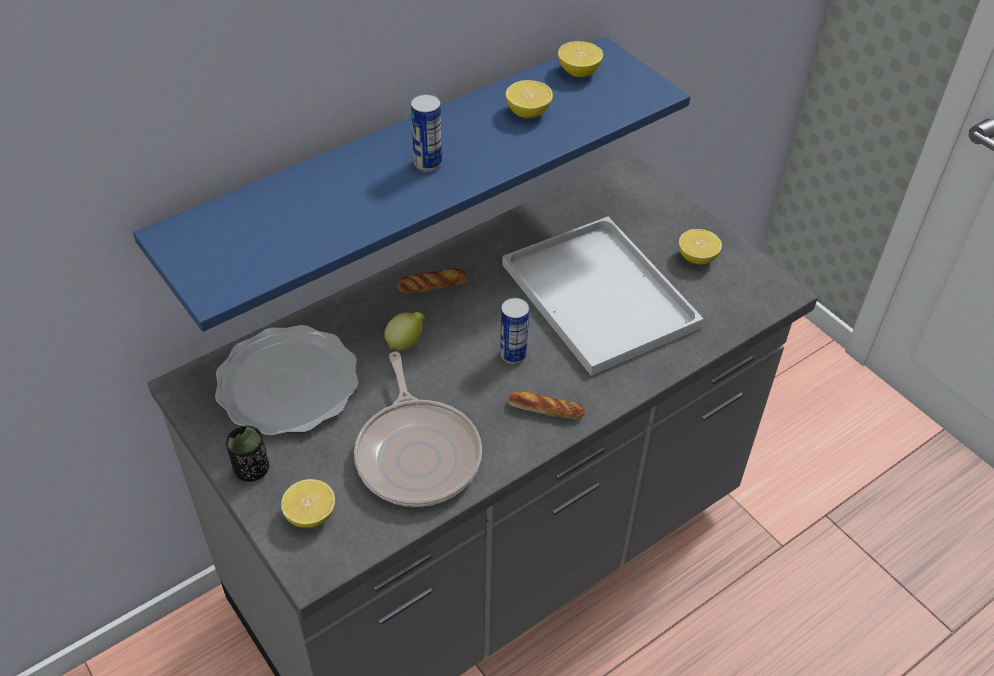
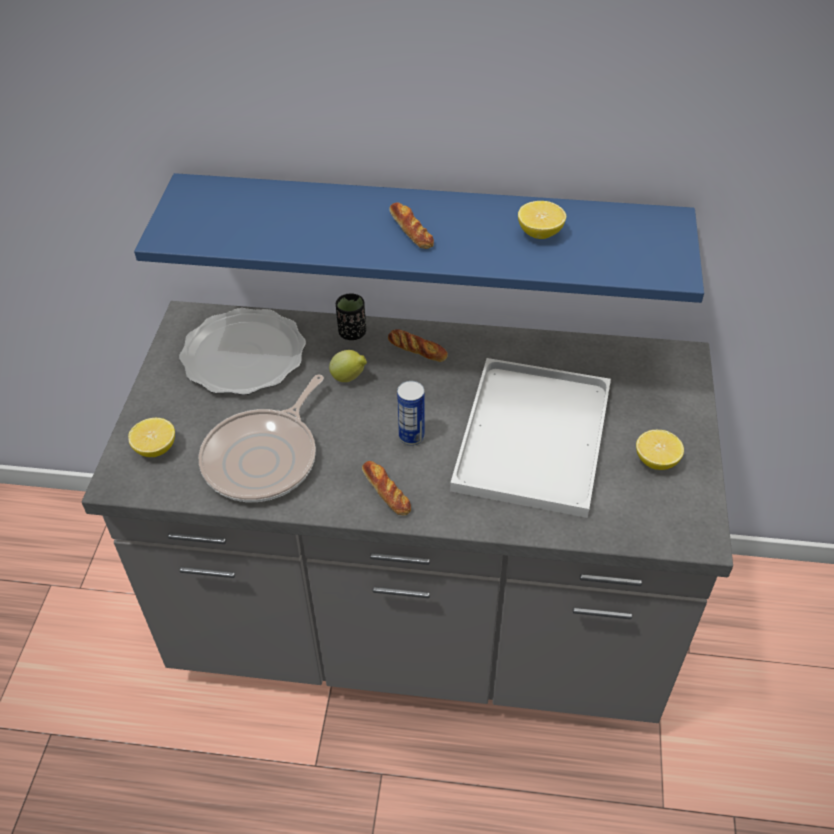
camera: 45 degrees right, 0 degrees up
(252, 469) = (159, 395): black cup -> black cup (352, 333)
(428, 164) = (411, 230): can -> bread
(578, 72) = (627, 223): lemon -> none

